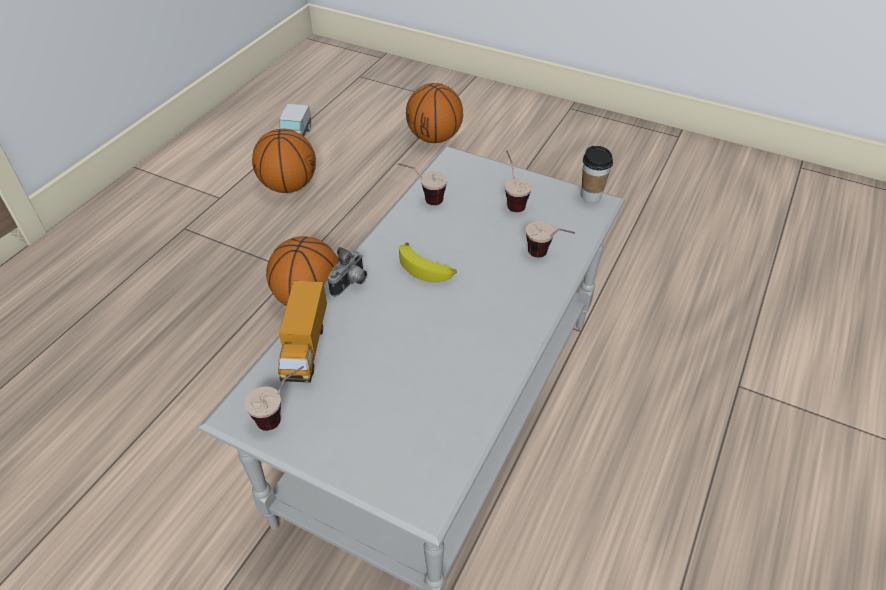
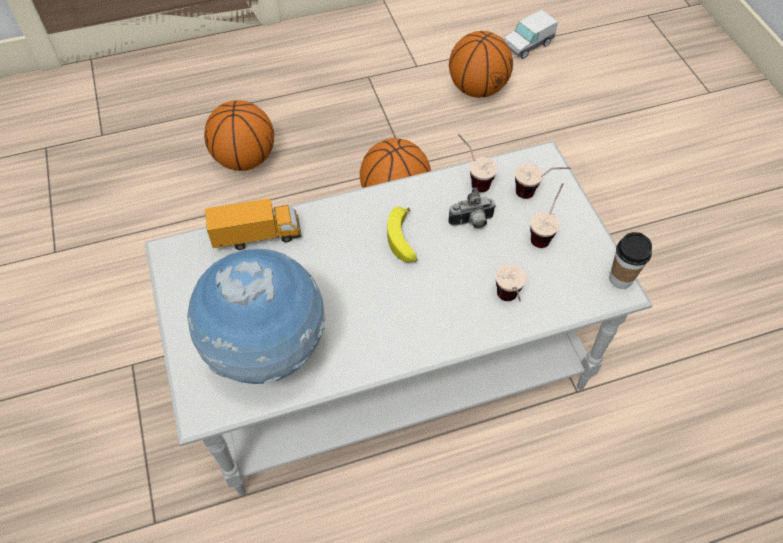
camera: 45 degrees right, 10 degrees up
(282, 415) = (192, 274): cup -> cup (536, 194)
(305, 347) = (257, 237): toy truck -> toy truck turned 150 degrees counterclockwise
(351, 284) = (339, 211): camera -> camera (472, 223)
(422, 417) = (267, 351): none -> globe
(434, 138) = (650, 120): basketball -> basketball (245, 159)

